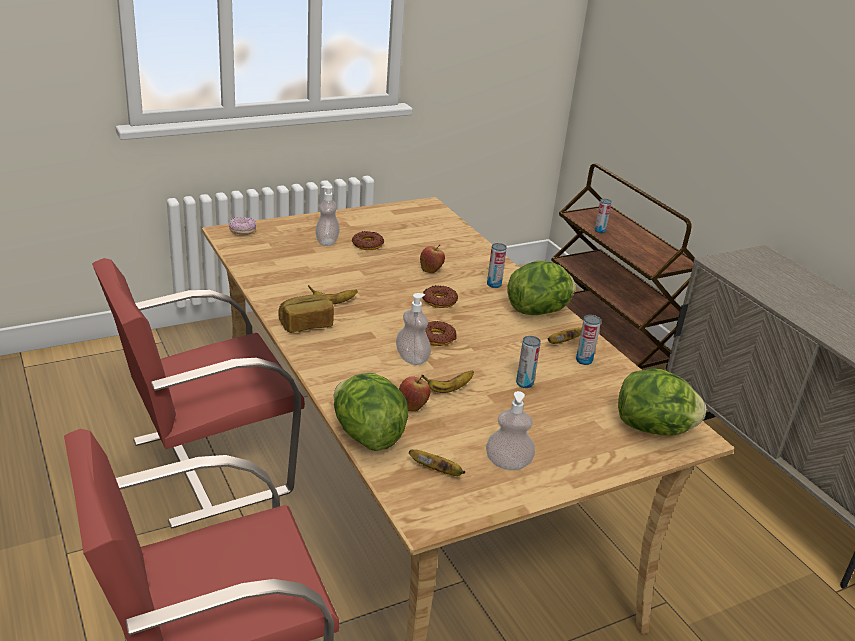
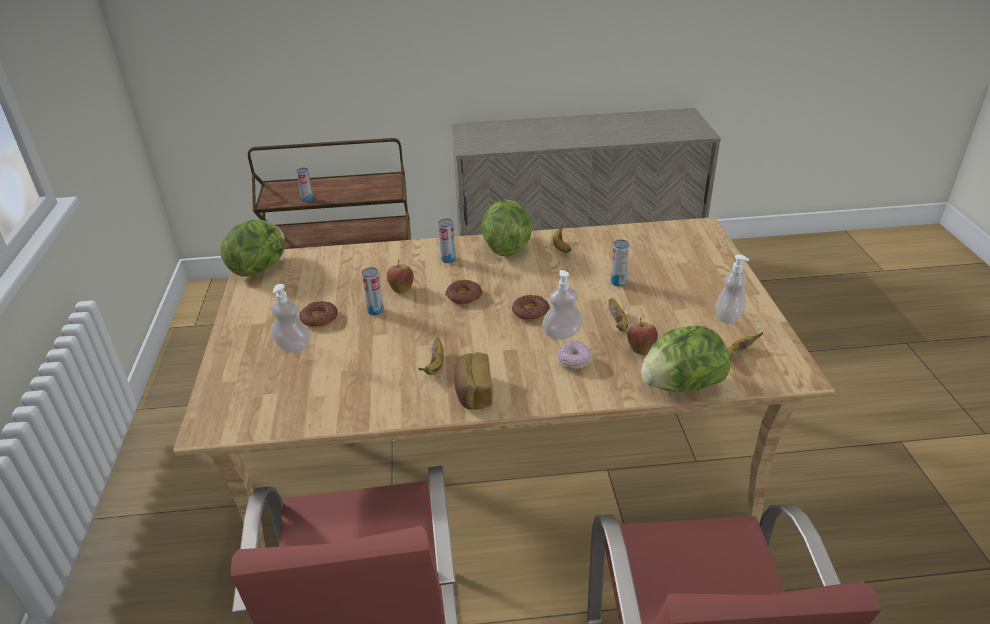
camera: 65 degrees left, 5 degrees up
(242, 231) = (217, 412): donut -> donut (574, 362)
(584, 360) = (592, 246): can -> can (375, 311)
(654, 429) = (691, 241): lettuce -> lettuce (260, 268)

